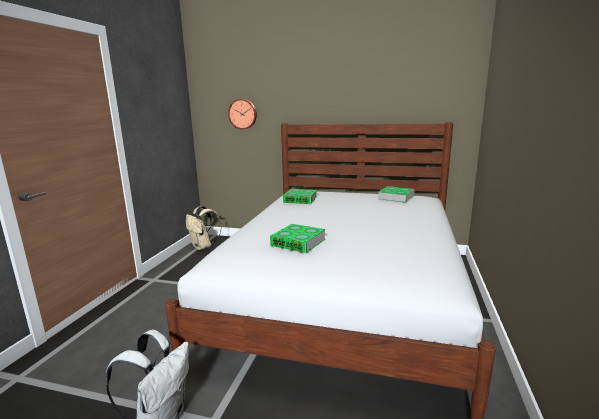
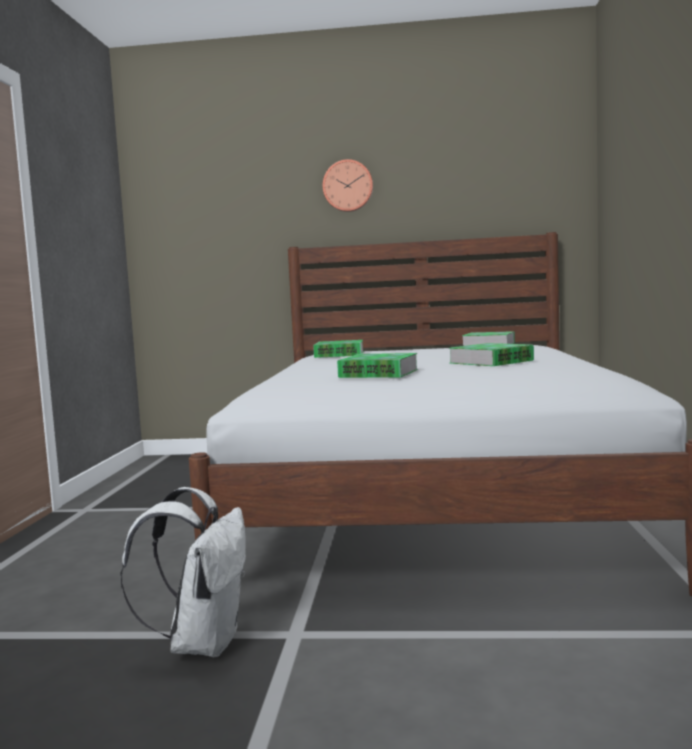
camera: 10 degrees left, 10 degrees down
(203, 247) = (154, 468): beige backpack -> none
(243, 114) = (220, 237): wall clock -> wall clock (348, 186)
(377, 232) = (491, 362): none -> book

